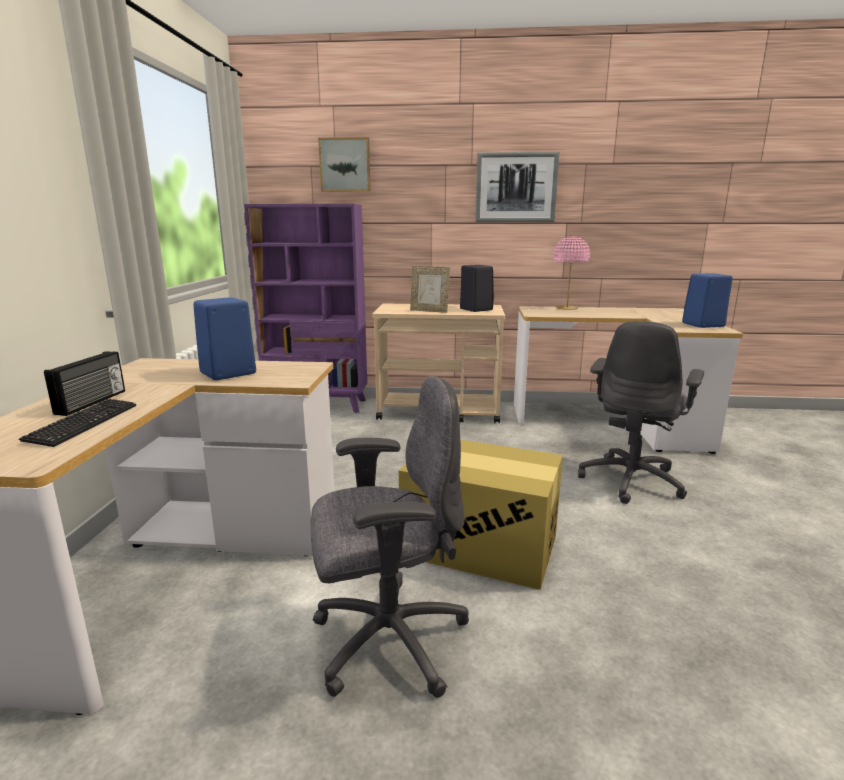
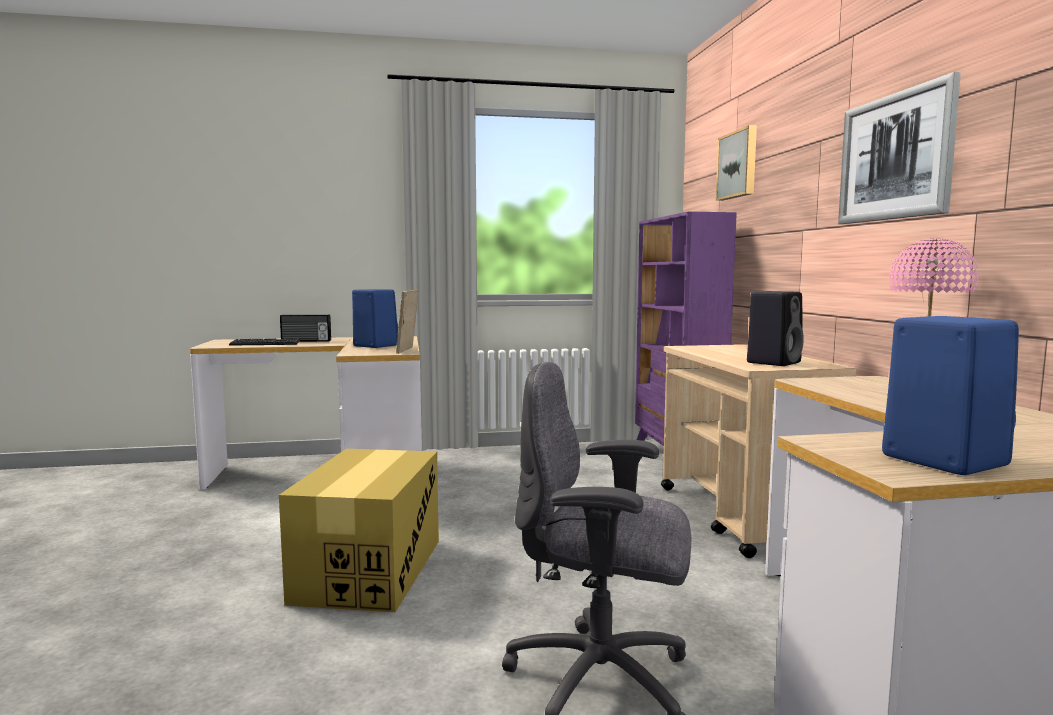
camera: 75 degrees right, 10 degrees down
(387, 640) = (231, 547): grey office chair -> none
(429, 311) = (718, 354): picture frame -> picture frame (408, 350)

